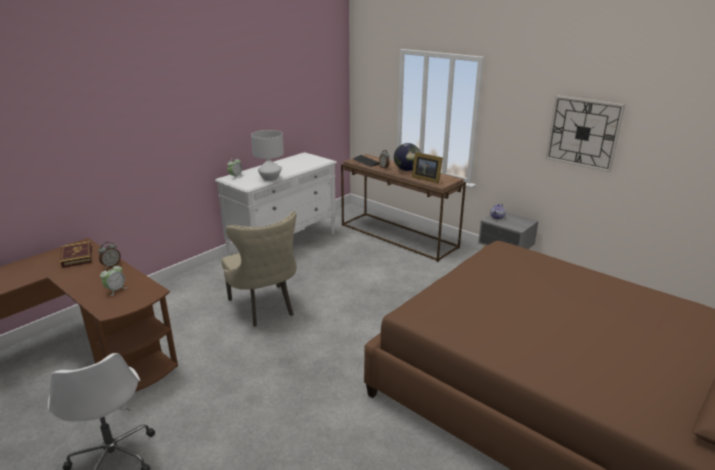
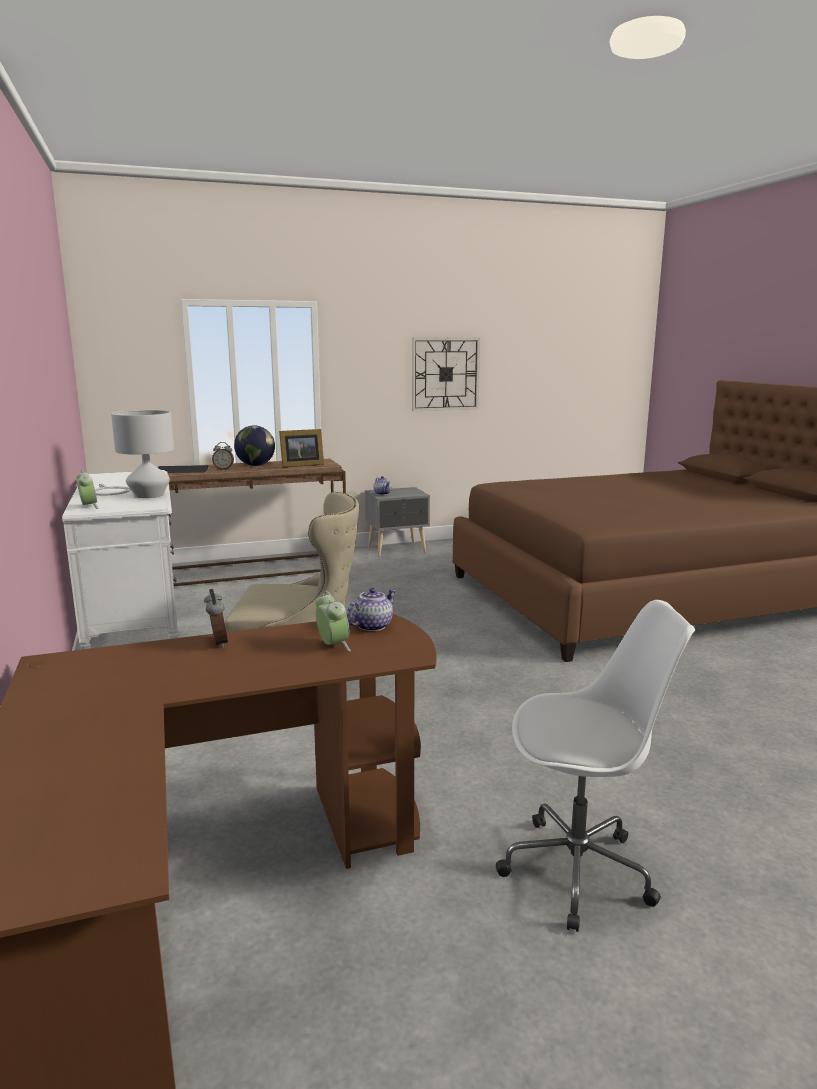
camera: 60 degrees left, 10 degrees down
(77, 256) = (109, 670): book -> none
(146, 291) = (372, 626): none -> teapot

